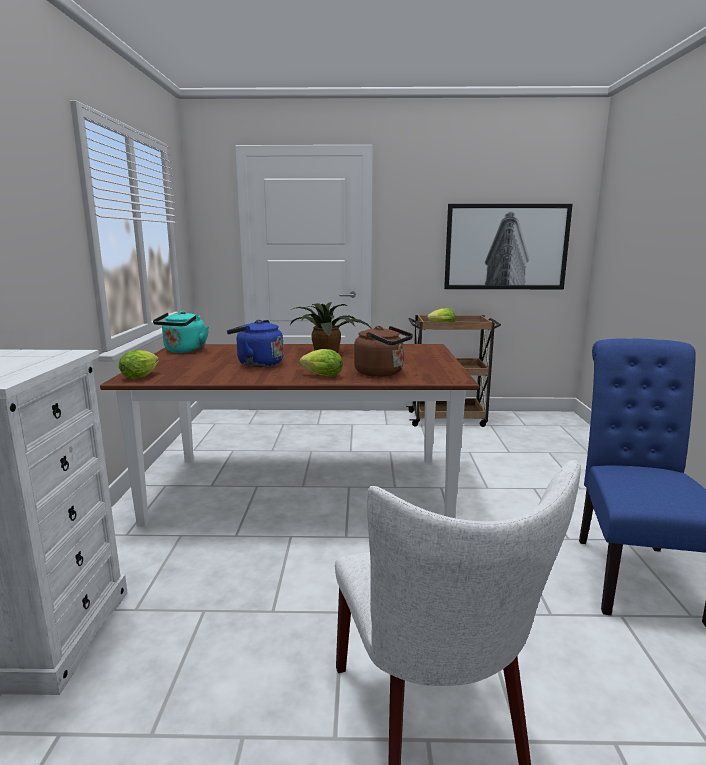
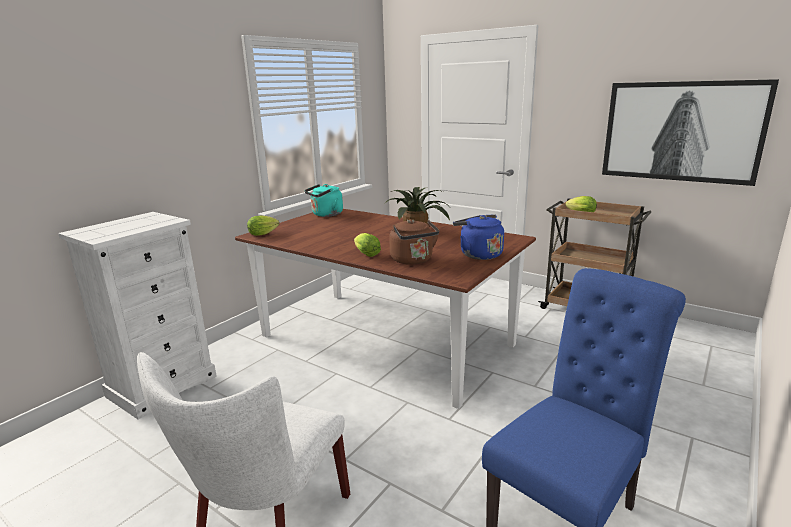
camera: 35 degrees right, 5 degrees up
(257, 364) = (347, 235): blue kettle -> blue kettle (478, 254)

